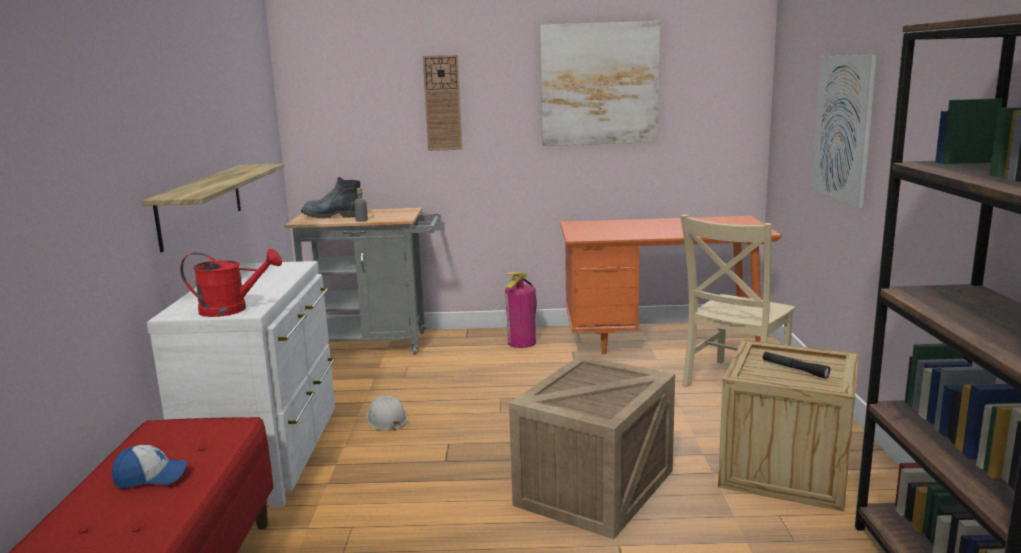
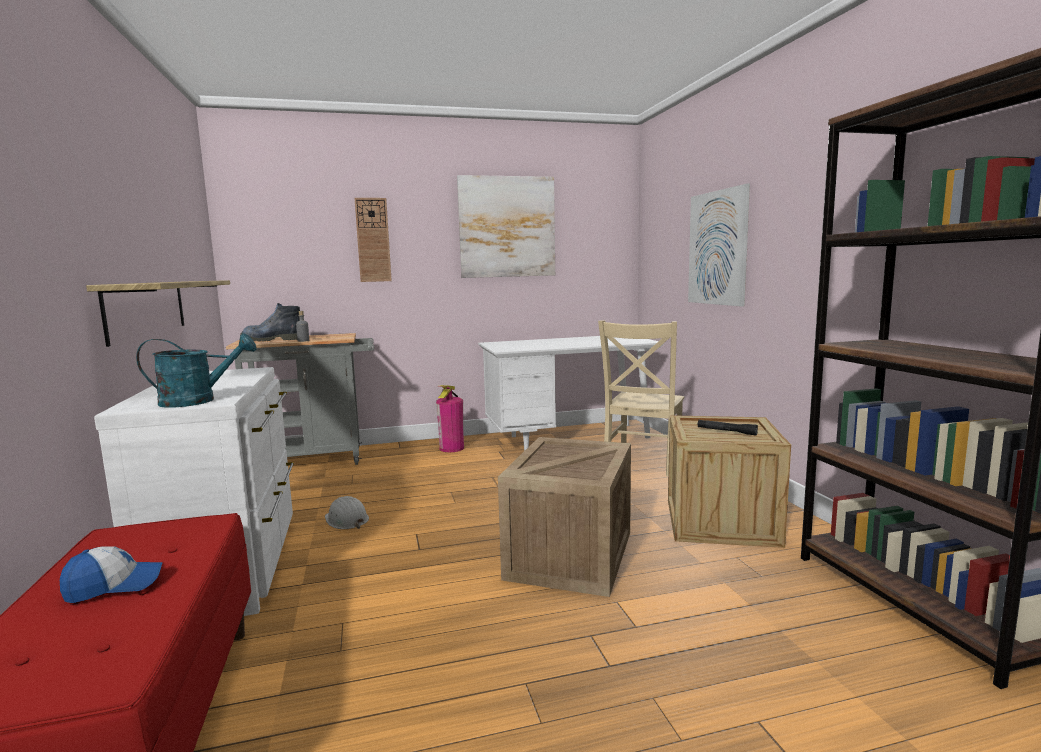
camera: 15 degrees left, 5 degrees down
(232, 309) = (198, 401): red watering can -> turquoise watering can
(661, 340) = (569, 438): orange desk -> white desk

